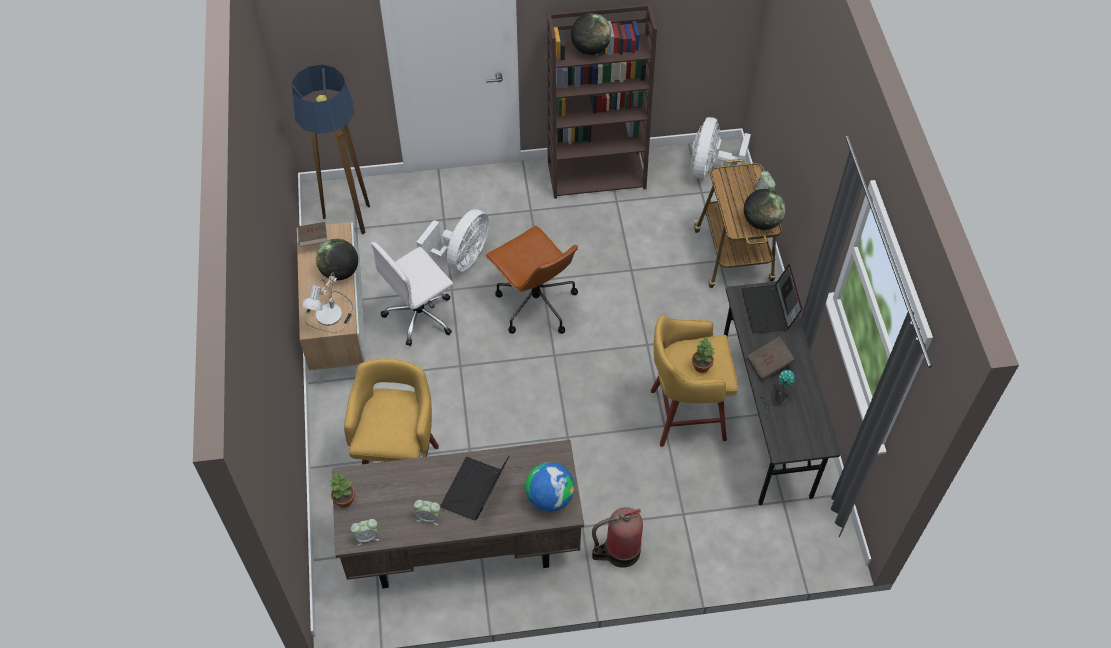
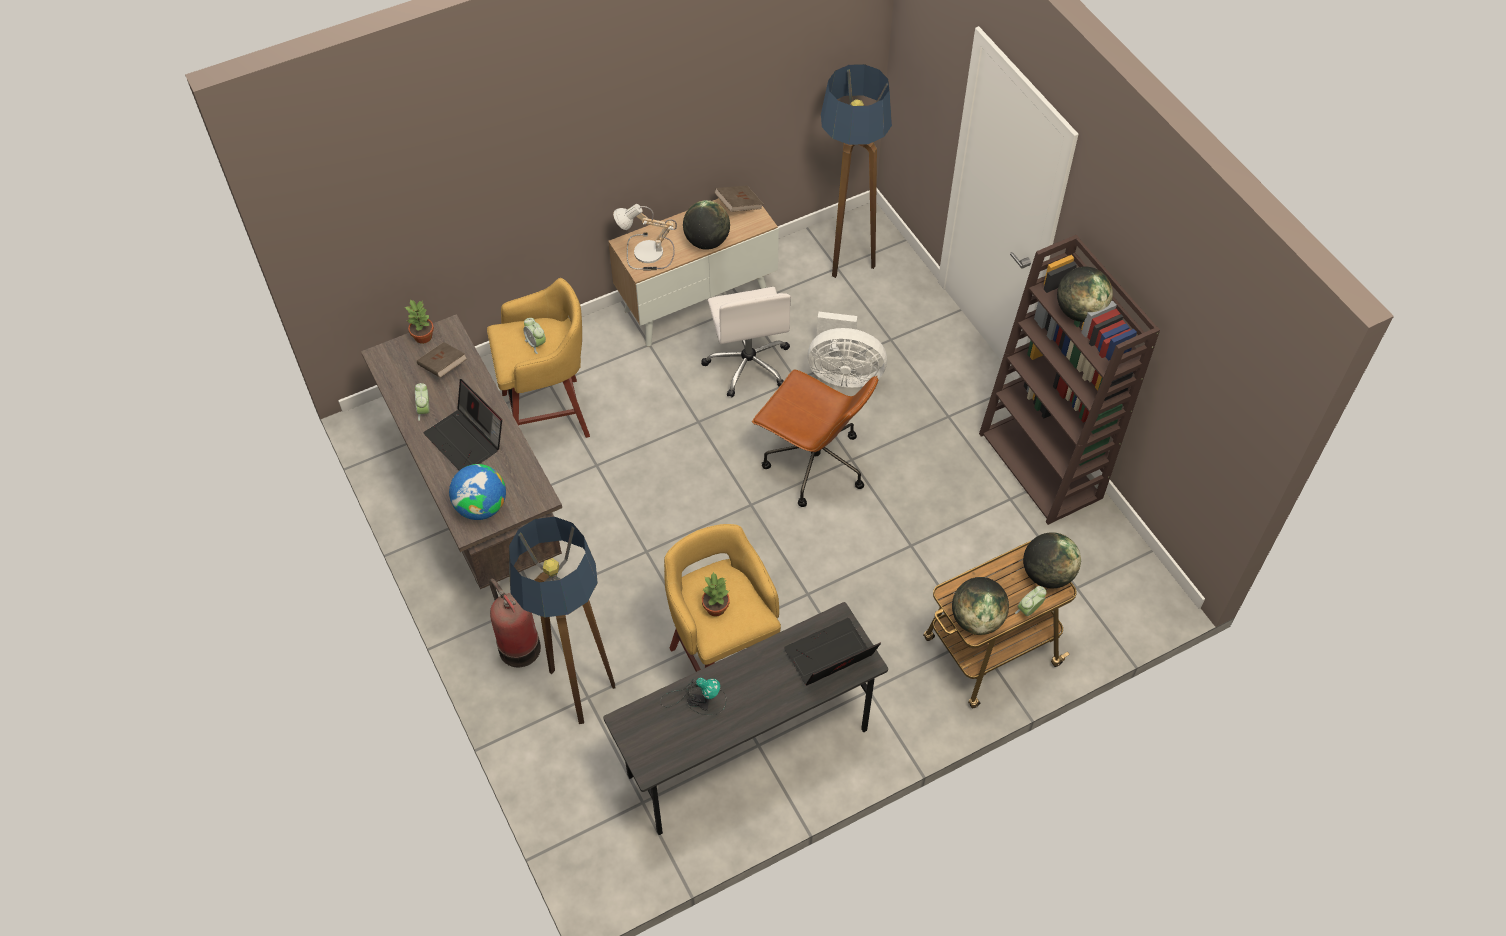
camera: 70 degrees right, 0 degrees up
(367, 537) = (387, 368): alarm clock -> alarm clock (536, 344)
(420, 315) = (748, 364): white office chair -> white office chair turned 135 degrees counterclockwise
(475, 492) = (467, 440): laptop -> laptop turned 135 degrees counterclockwise
(535, 304) = (813, 464): brown office chair -> brown office chair turned 90 degrees counterclockwise
(673, 520) = (576, 689): none -> floor lamp
(710, 168) = (1124, 587): white fan -> none
(740, 173) = (1047, 575): none -> globe
(770, 364) = (746, 679): brown book -> brown book (443, 367)

